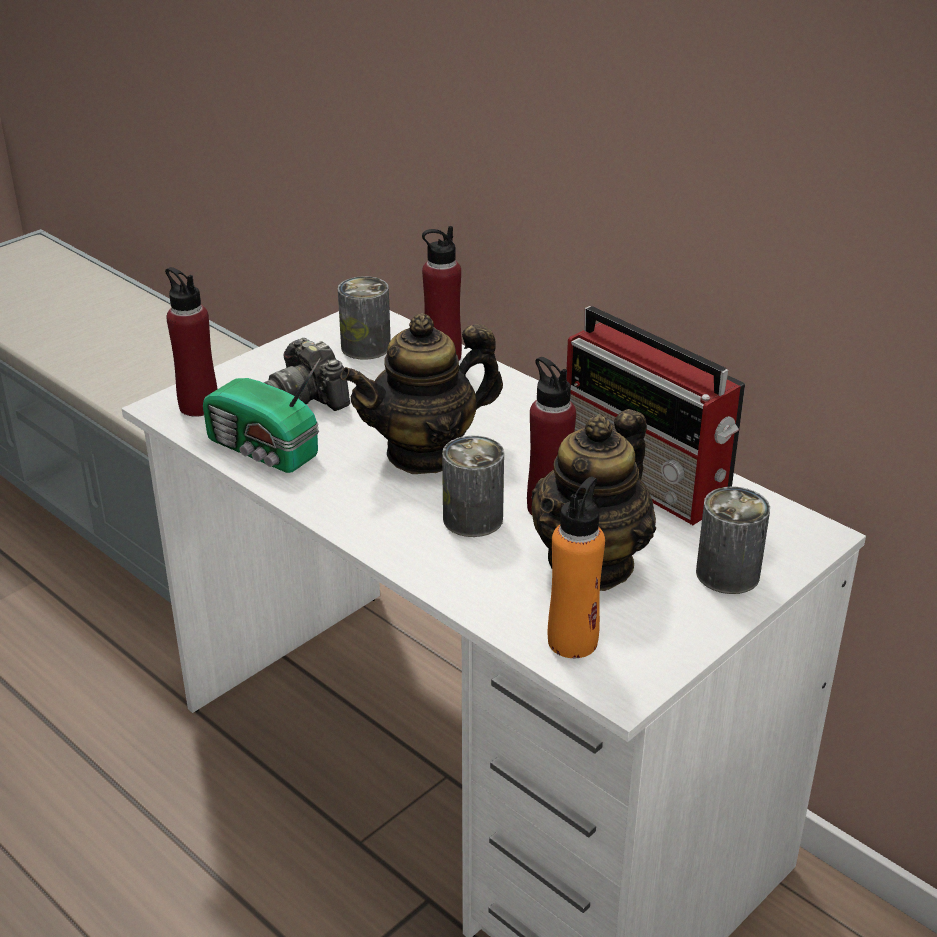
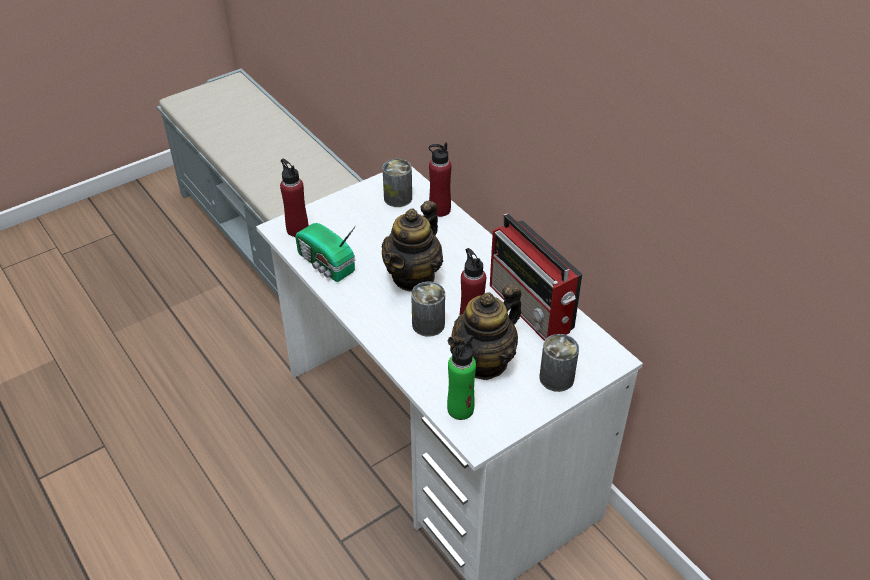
camera: 10 degrees right, 10 degrees up
(307, 398) = (357, 231): camera -> none
(425, 452) = (413, 276): teapot -> teapot turned 45 degrees counterclockwise
(573, 641) = (460, 409): orange bottle -> green bottle

